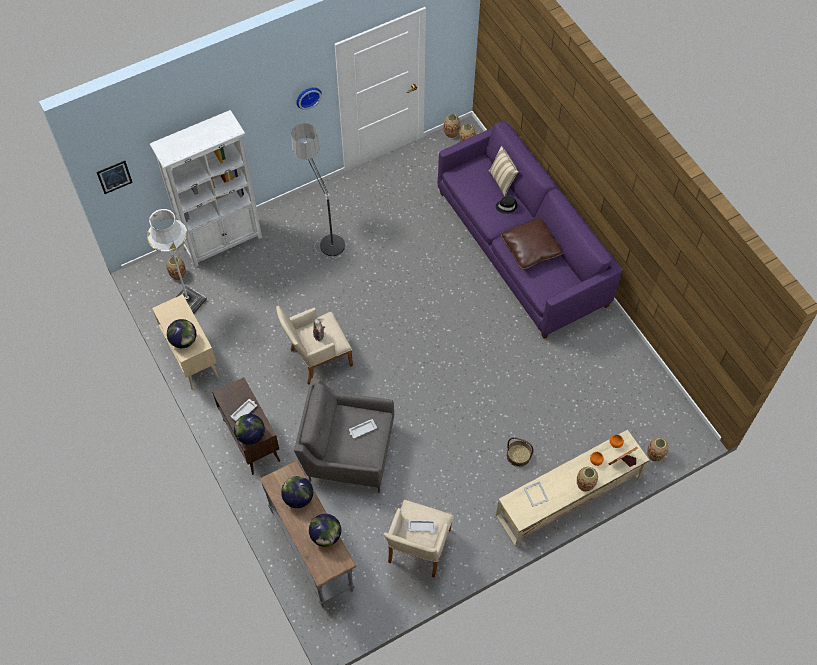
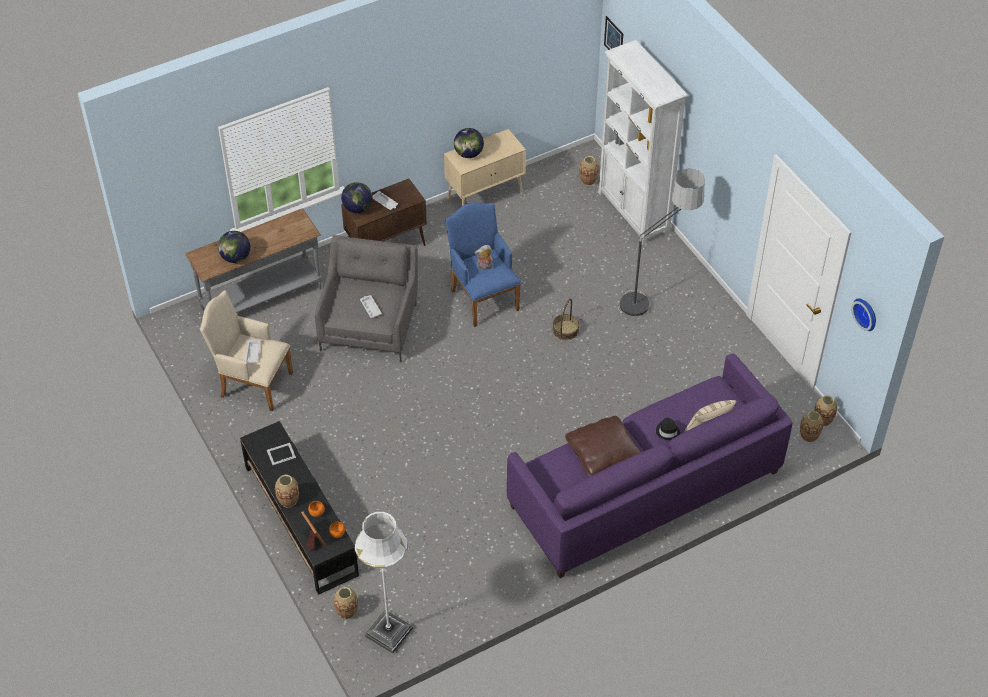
camera: 90 degrees right, 10 degrees down
(188, 302) = (553, 190): white floor lamp -> white floor lamp (389, 632)
(298, 498) = (278, 236): globe -> none
(307, 96) = (742, 177): wall clock -> wall clock (866, 313)
(317, 359) = (483, 296): beige armchair -> blue armchair
(518, 455) = (355, 474): basket -> basket (565, 330)
(568, 496) = (300, 519): beige tv stand -> black tv stand

